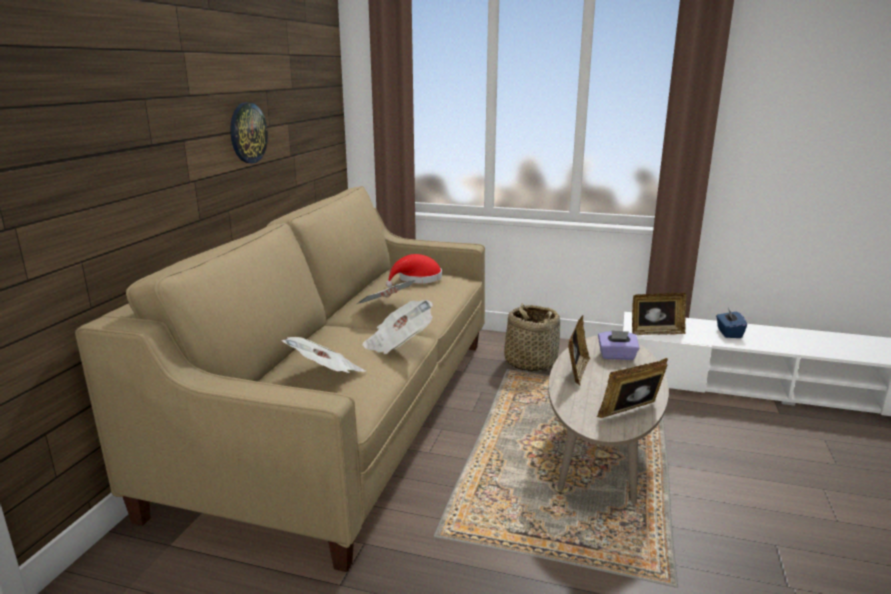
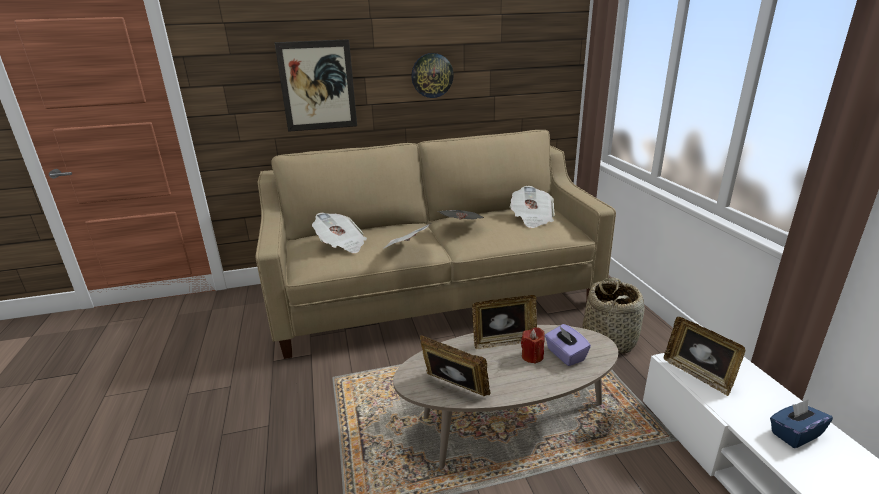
camera: 60 degrees right, 5 degrees up
(136, 159) = (317, 86): none -> picture
(417, 279) = (531, 219): red hat -> newspaper
(608, 368) = (532, 356): none -> red candle

